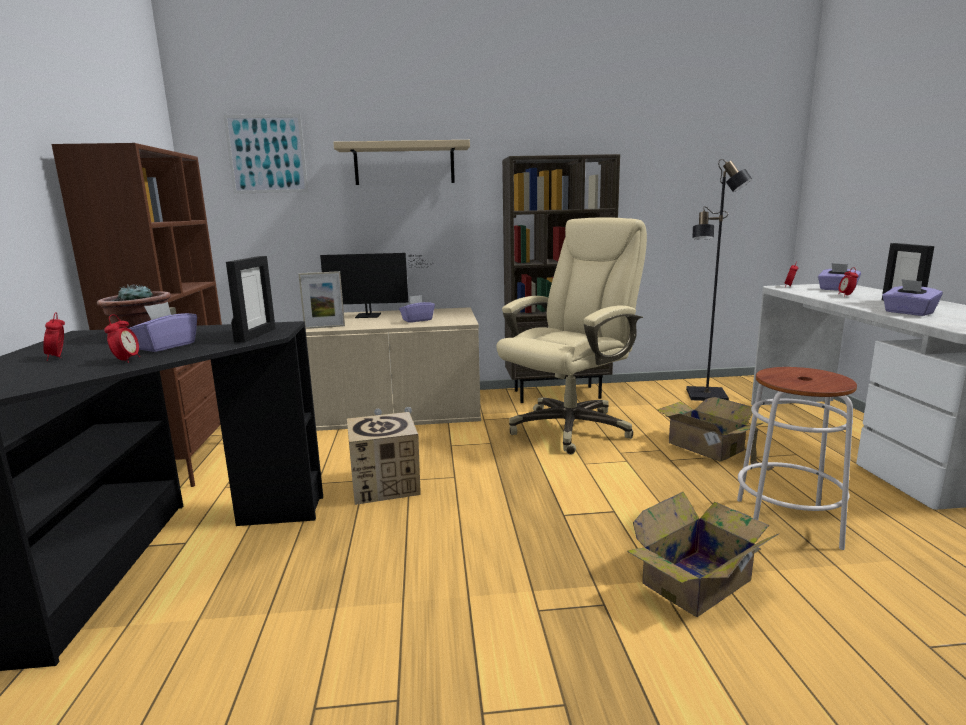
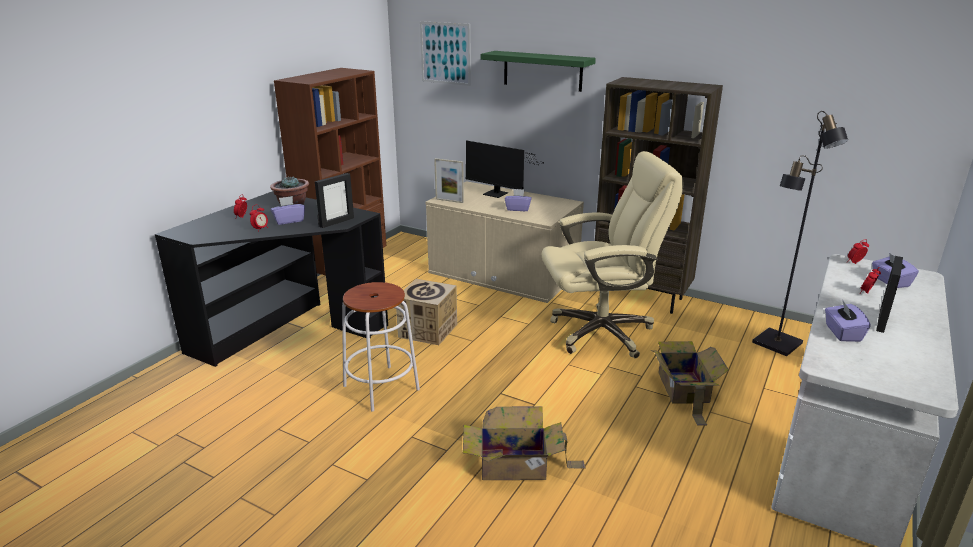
camera: 35 degrees right, 10 degrees up
(404, 164) = (542, 71): beige shelf -> green shelf
(786, 522) = (636, 463): white stool -> white stool (381, 387)

